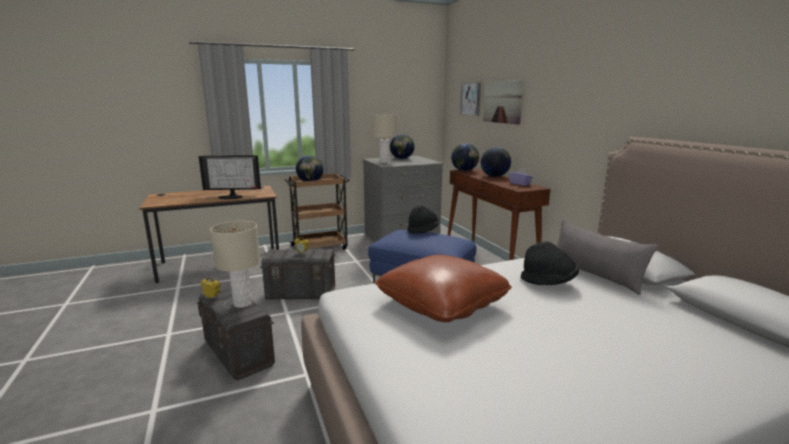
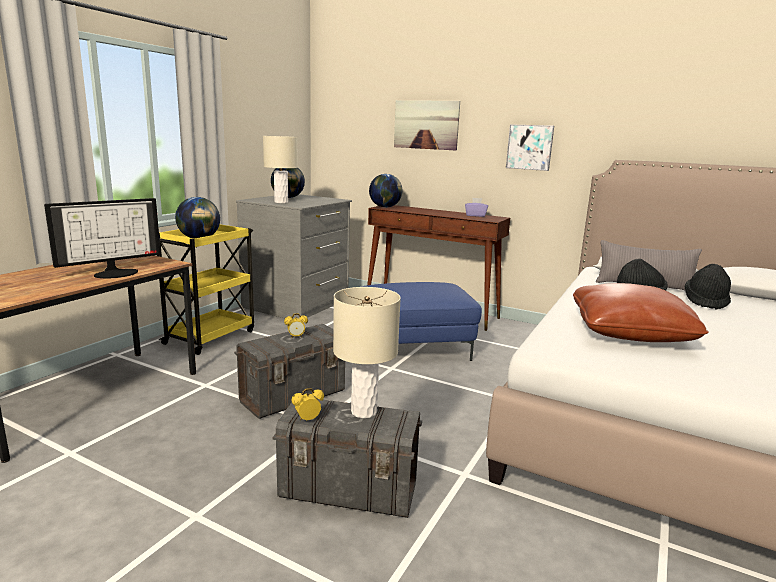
camera: 40 degrees left, 0 degrees up
(320, 247) = (211, 336): brown cart -> yellow cart
(423, 230) = (402, 281): black hat -> black hat (705, 302)
(471, 99) = (368, 120): picture -> picture (530, 147)
(494, 176) = (431, 210): globe -> none

